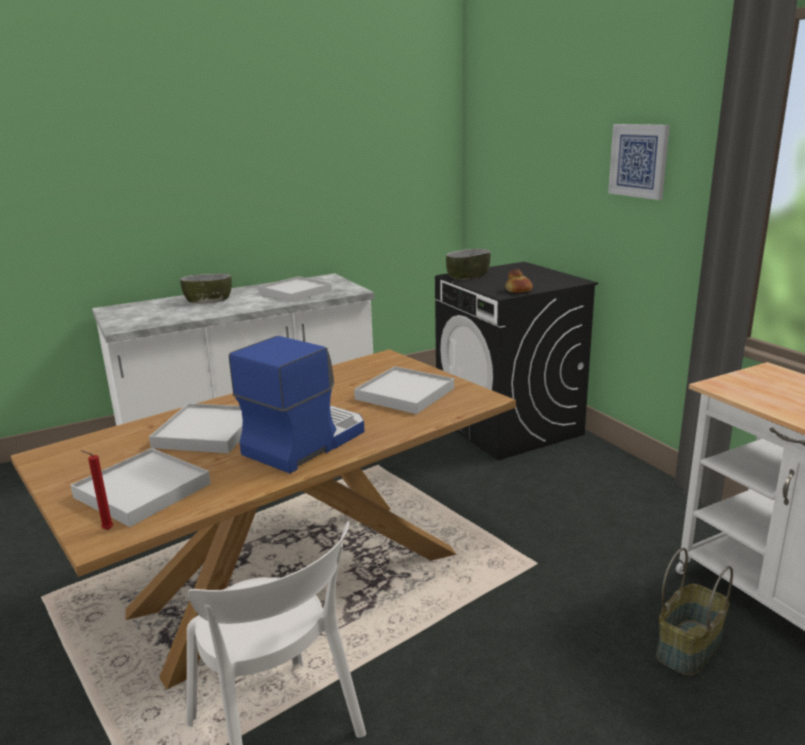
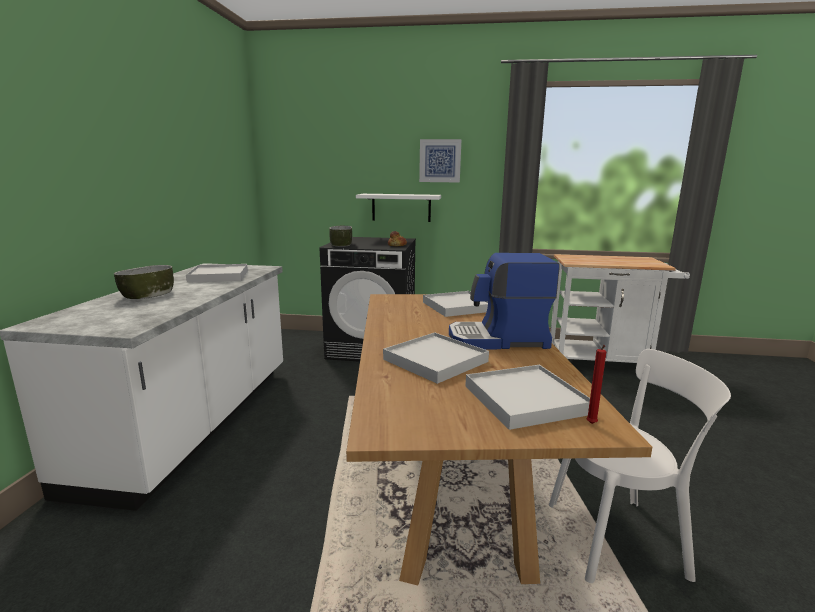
camera: 55 degrees left, 5 degrees down
(305, 442) = (498, 340): coffee machine -> coffee machine turned 75 degrees counterclockwise
(588, 230) = (401, 207): none -> white shelf
(688, 646) = (613, 391): basket -> none

